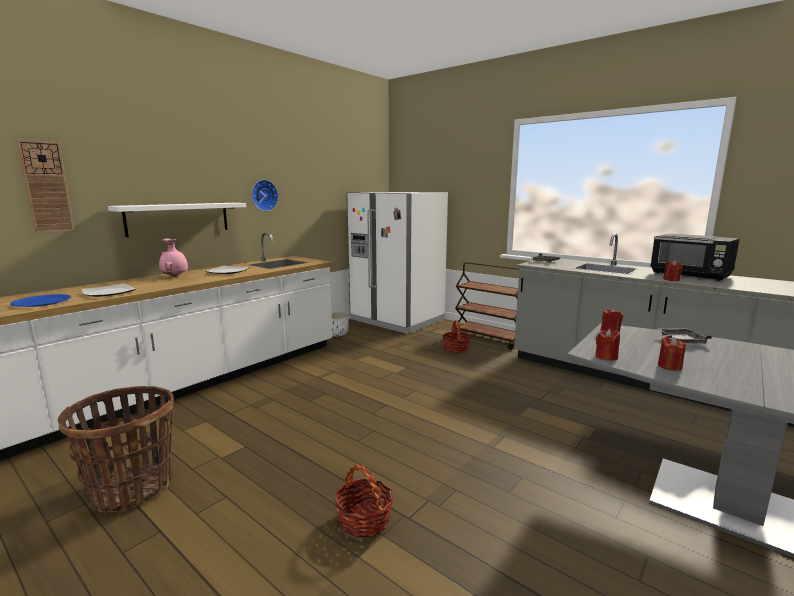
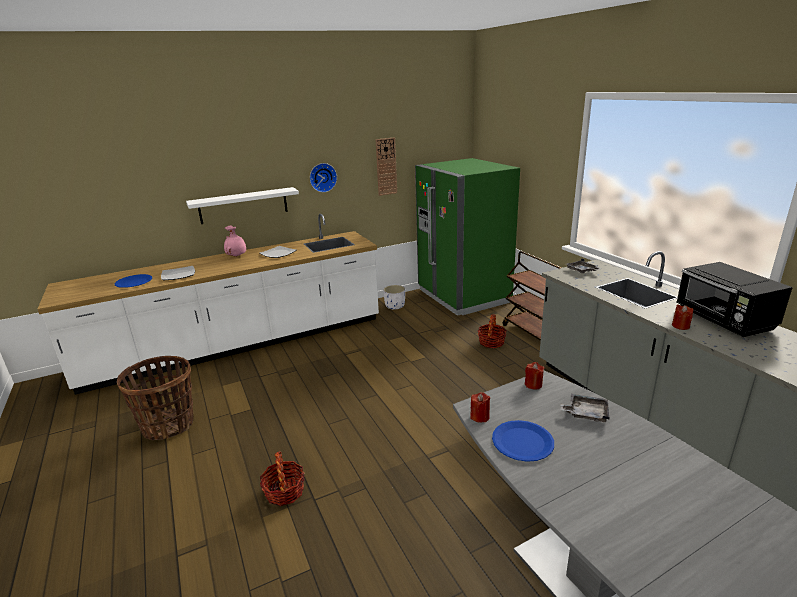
camera: 25 degrees right, 10 degrees up
(46, 187) = (142, 191): wall clock -> wall clock (386, 166)
(397, 320) = (463, 296): white fridge -> green fridge
(669, 366) = (522, 442): red candle -> blue plate

